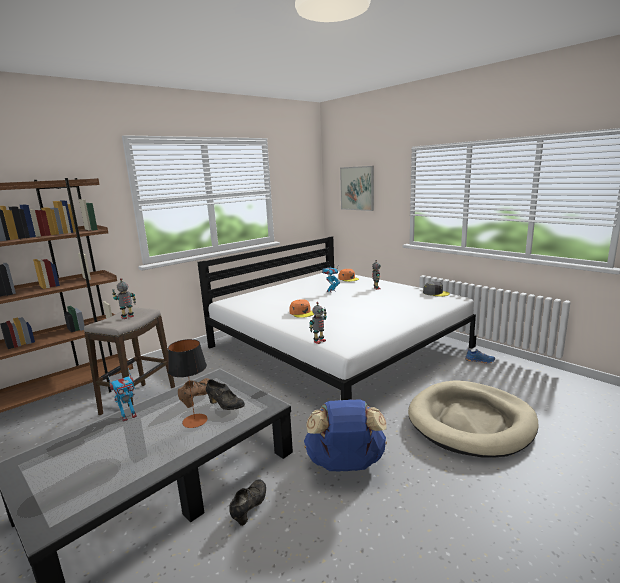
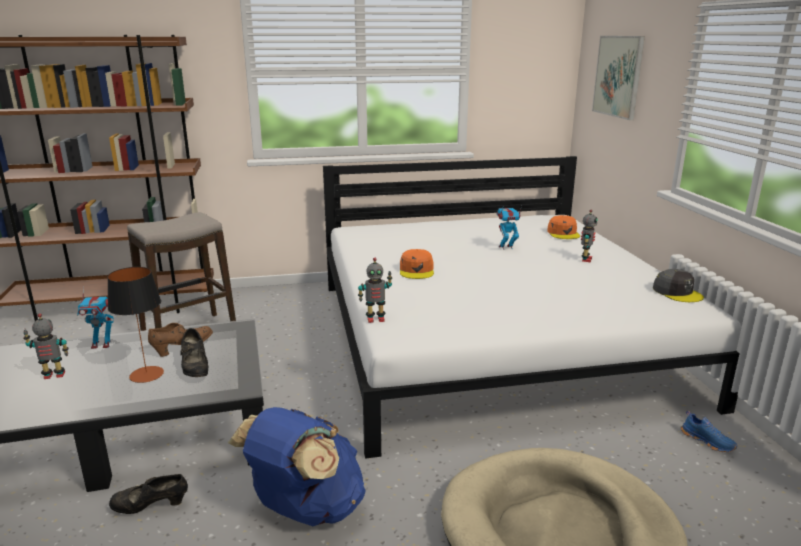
camera: 30 degrees right, 5 degrees up
(128, 317) = (178, 224): toy robot -> toy robot (54, 376)
(250, 508) = (151, 507): black shoe -> black shoe turned 150 degrees counterclockwise

